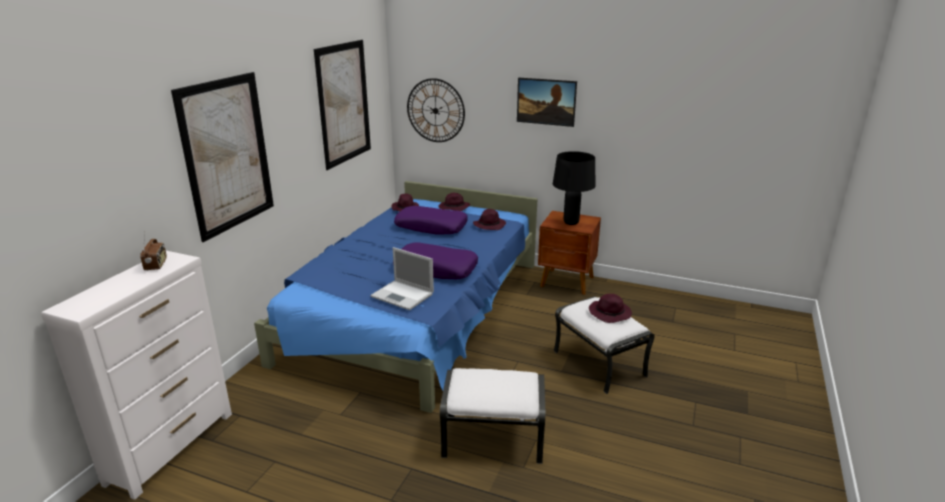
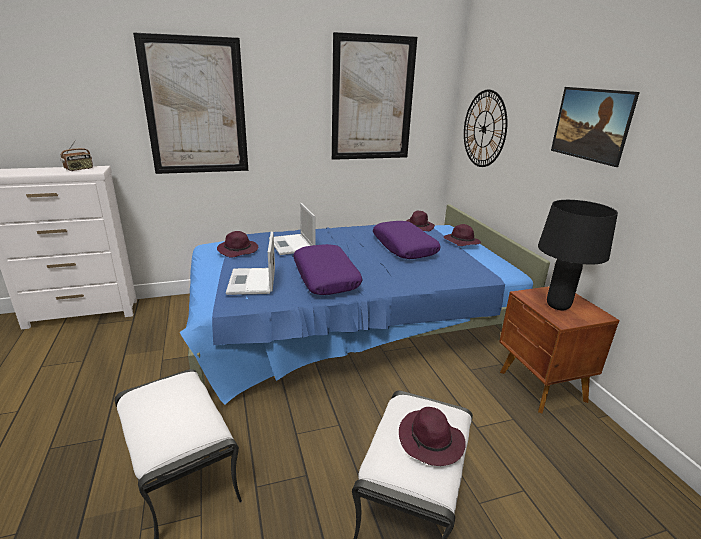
camera: 50 degrees right, 0 degrees up
(360, 261) = (292, 245): none -> laptop
(489, 225) = (461, 268): purple hat -> purple hat (238, 250)

